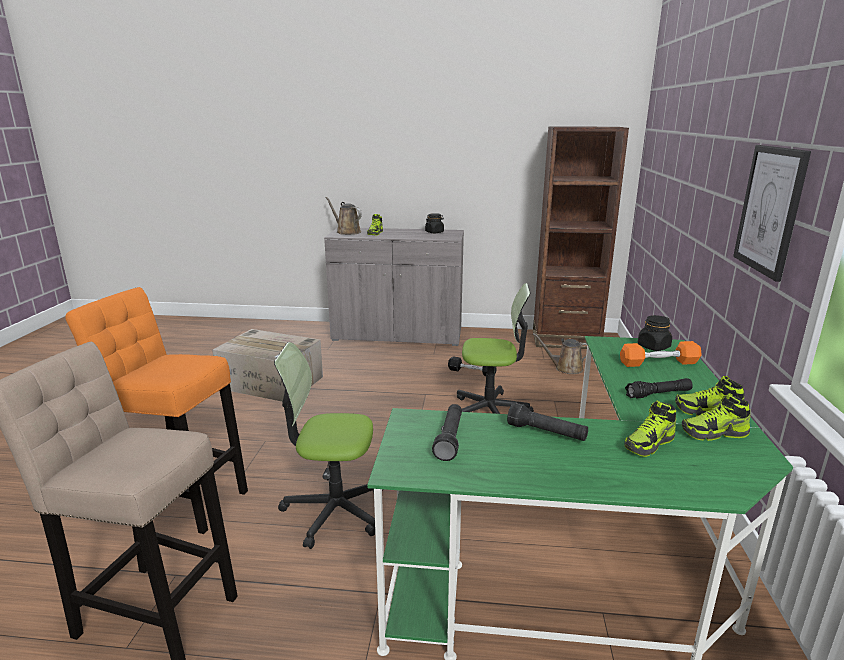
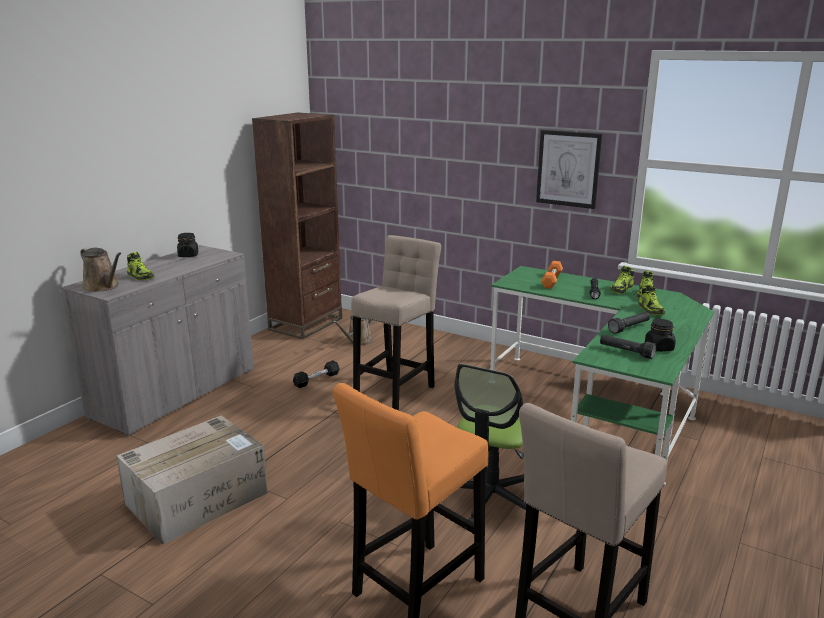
camera: 65 degrees left, 0 degrees up
(347, 232) = (103, 287): brown watering can -> brown watering can turned 120 degrees counterclockwise
(491, 411) = (397, 392): office chair -> beige stool
(653, 347) = (526, 274): black jar -> black jar (659, 348)

